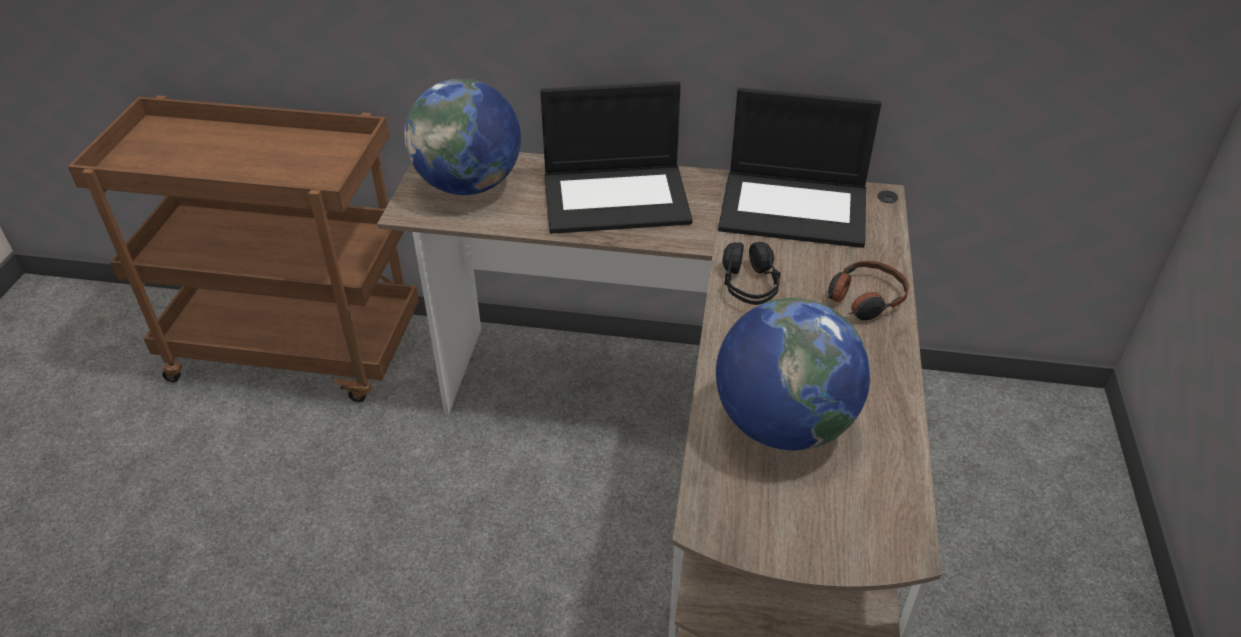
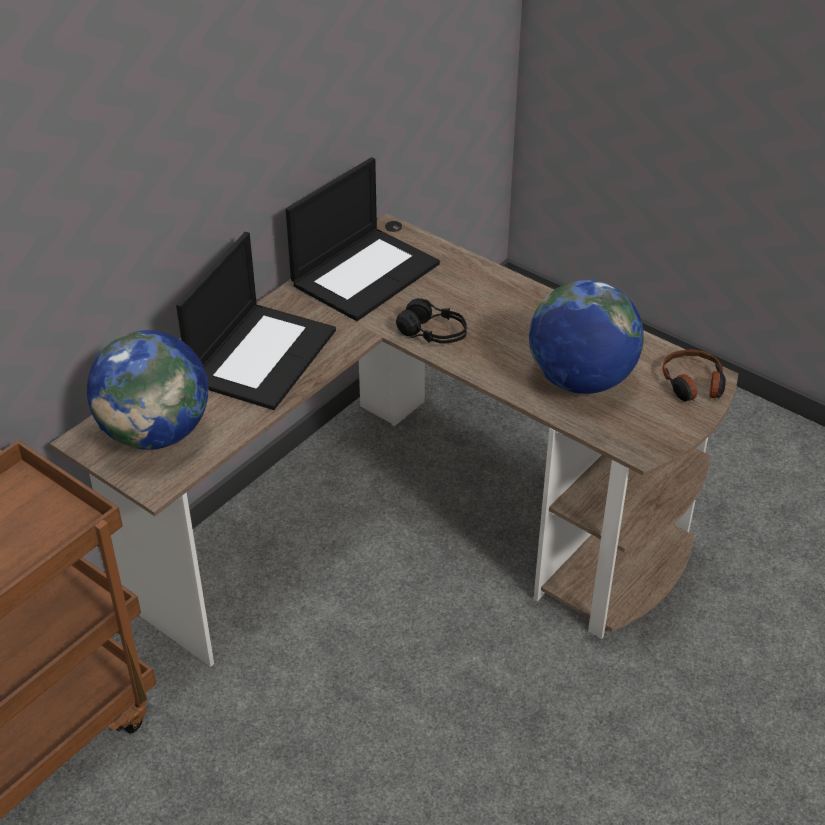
camera: 60 degrees left, 0 degrees up
(864, 299) = (492, 289): headphones -> headphones (693, 384)

